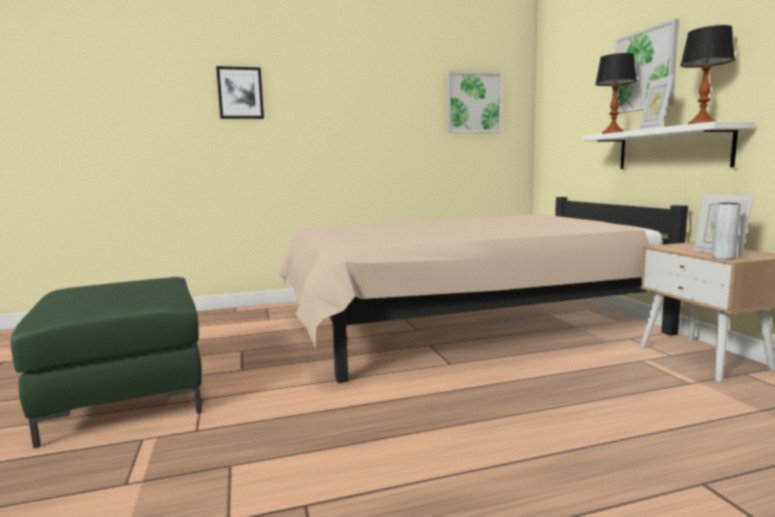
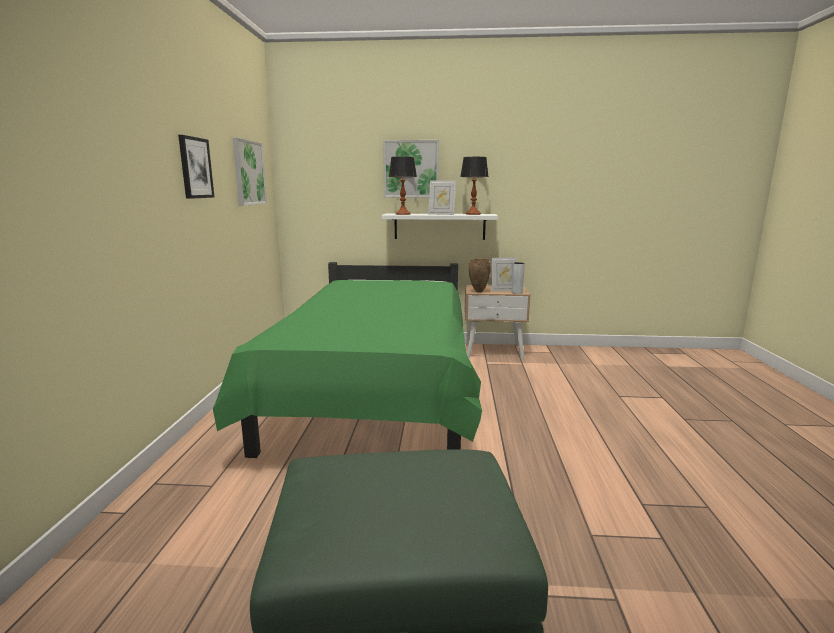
camera: 70 degrees left, 5 degrees up
(240, 93) = (62, 148): picture -> picture (195, 168)
(464, 326) = (376, 390): beige bed -> green bed
(668, 247) = (478, 292): none -> brown vase

